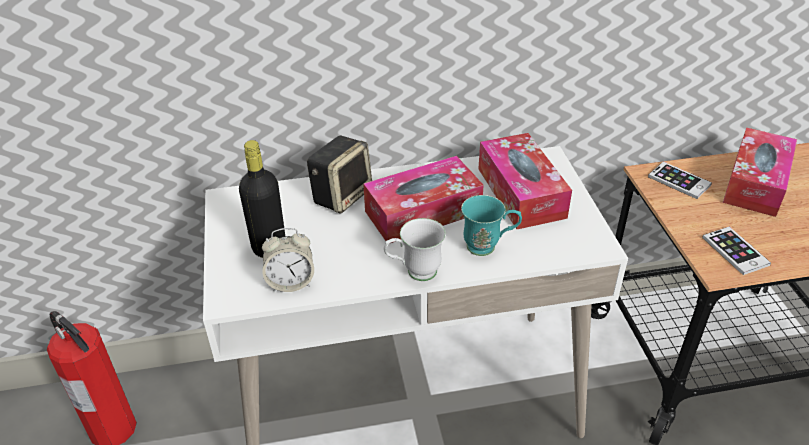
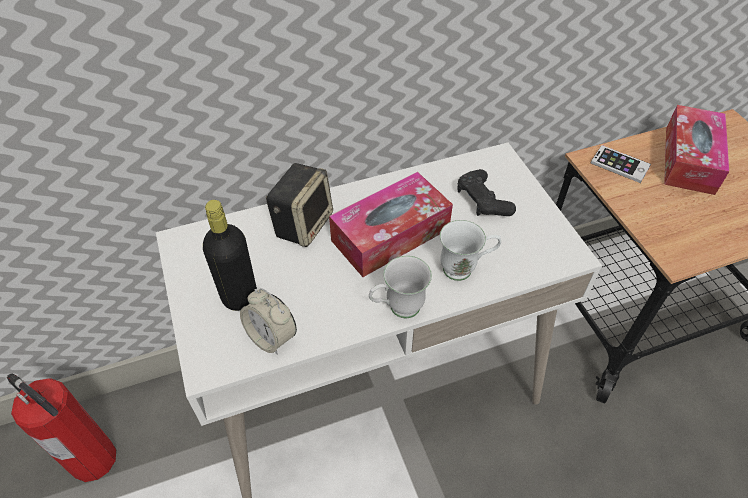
camera: 10 degrees left, 10 degrees up
(291, 282) = (271, 337): alarm clock -> alarm clock turned 60 degrees clockwise
(488, 247) = (465, 269): turquoise mug -> white mug
(521, 192) = (482, 201): tissue box -> black game controller
(735, 251) = (687, 237): phone -> none

